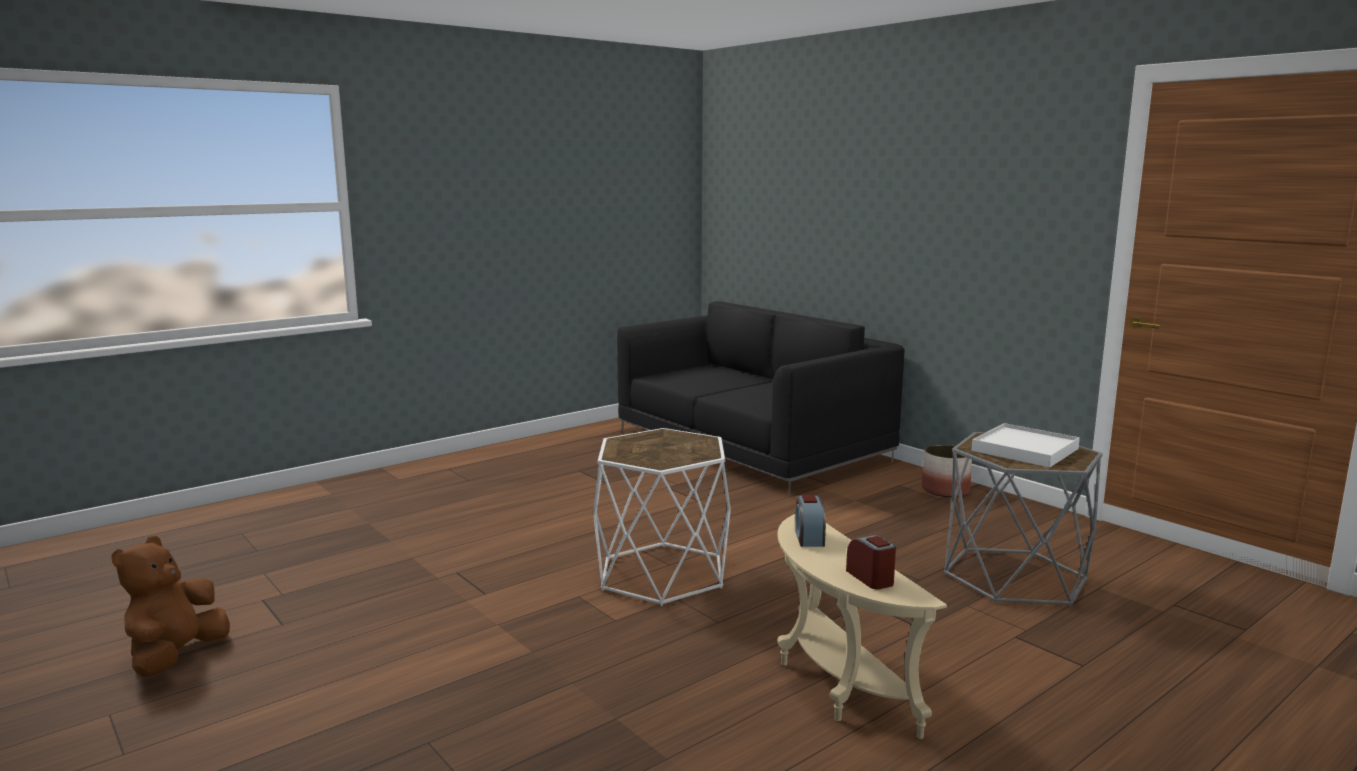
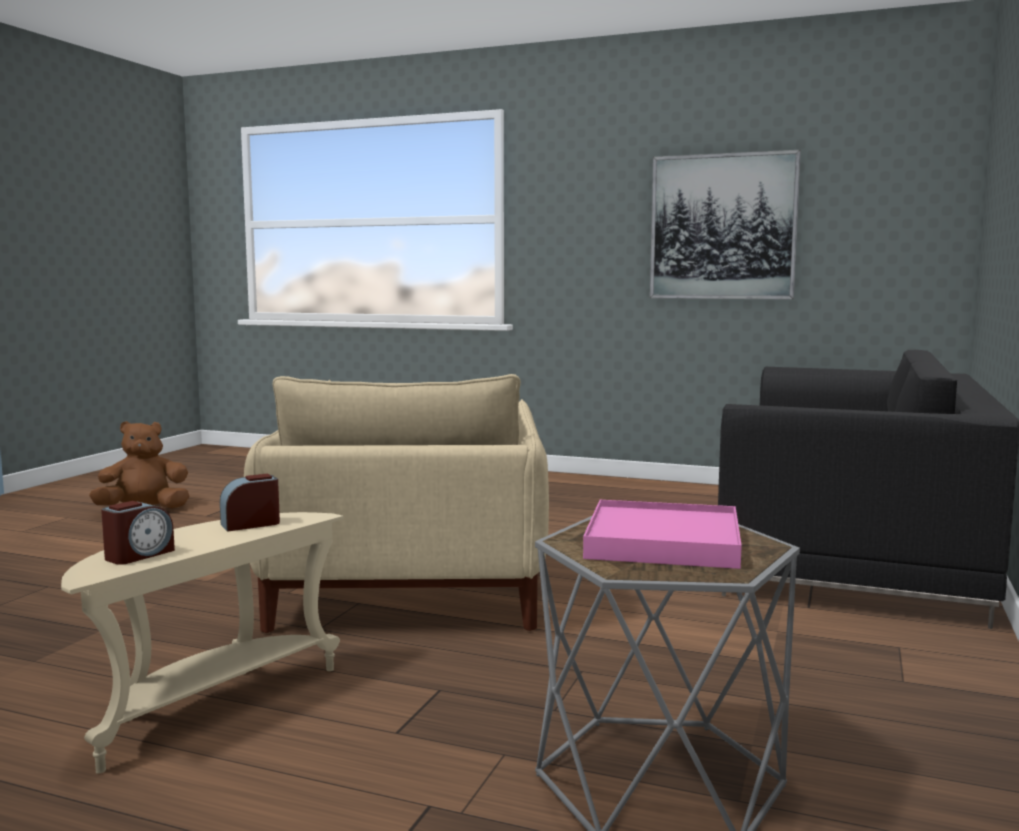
camera: 60 degrees right, 5 degrees down
(552, 212) = (723, 227): none -> picture
(662, 573) = (409, 587): white side table -> beige armchair
(945, 490) = (949, 681): planter -> none
(1024, 450) = (662, 542): white tray -> pink tray

